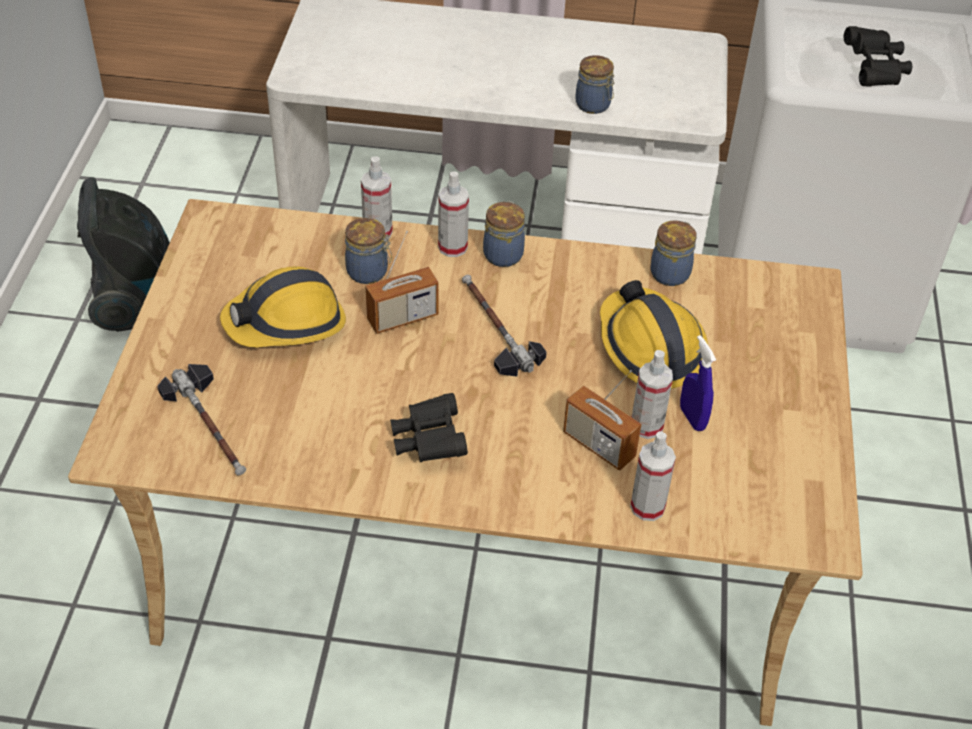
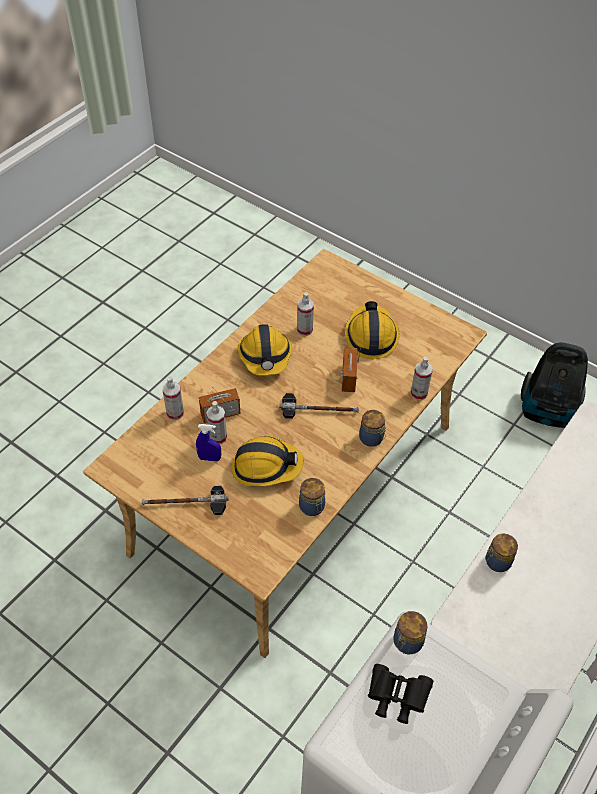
camera: 120 degrees right, 5 degrees up
(211, 425) = (323, 293): hammer -> hammer (185, 504)
(369, 272) = (389, 378): jar -> jar (407, 642)
(429, 441) = (265, 356): black binoculars -> hard hat
(452, 247) = (389, 419): spray bottle -> spray bottle (304, 330)

